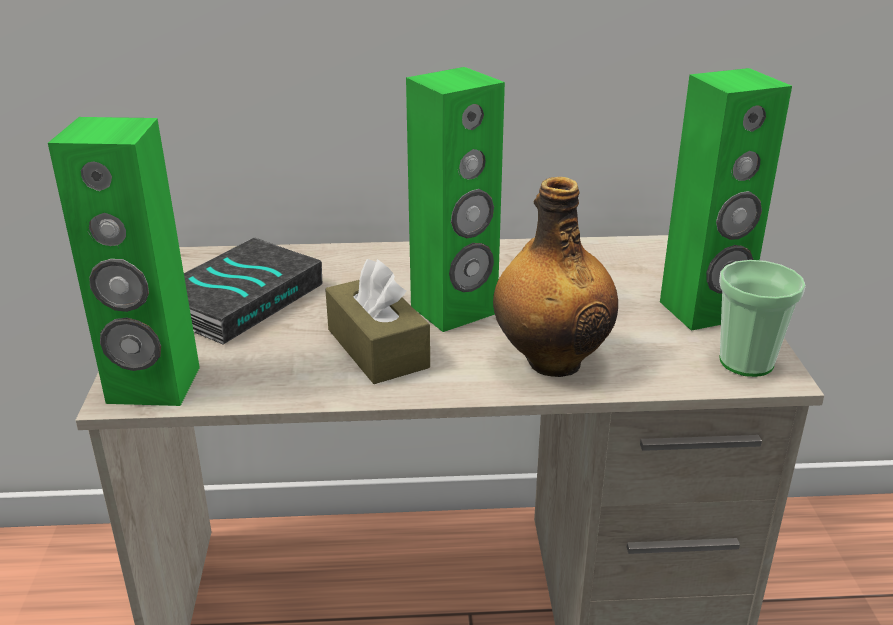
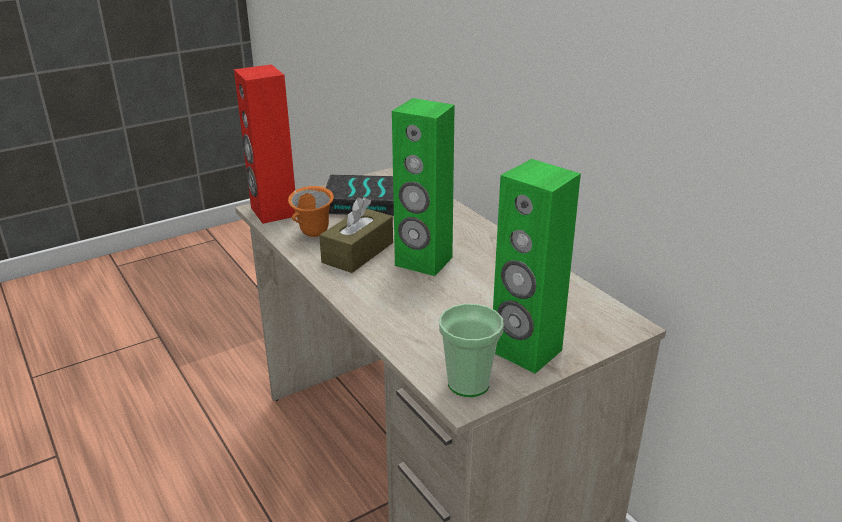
camera: 60 degrees right, 0 degrees up
(153, 386) = (273, 212): green speaker -> red speaker
(281, 369) = (313, 235): none -> orange mug
(551, 360) = (397, 308): bottle -> none

